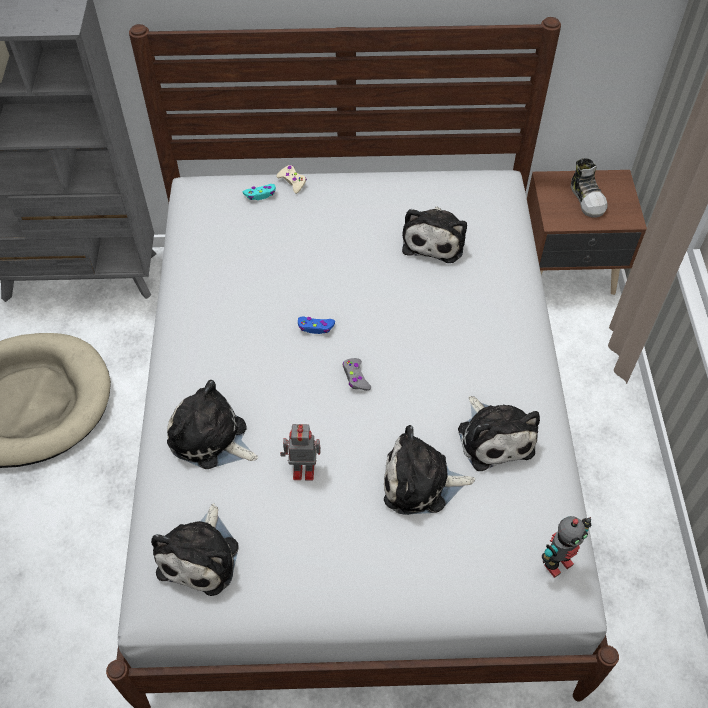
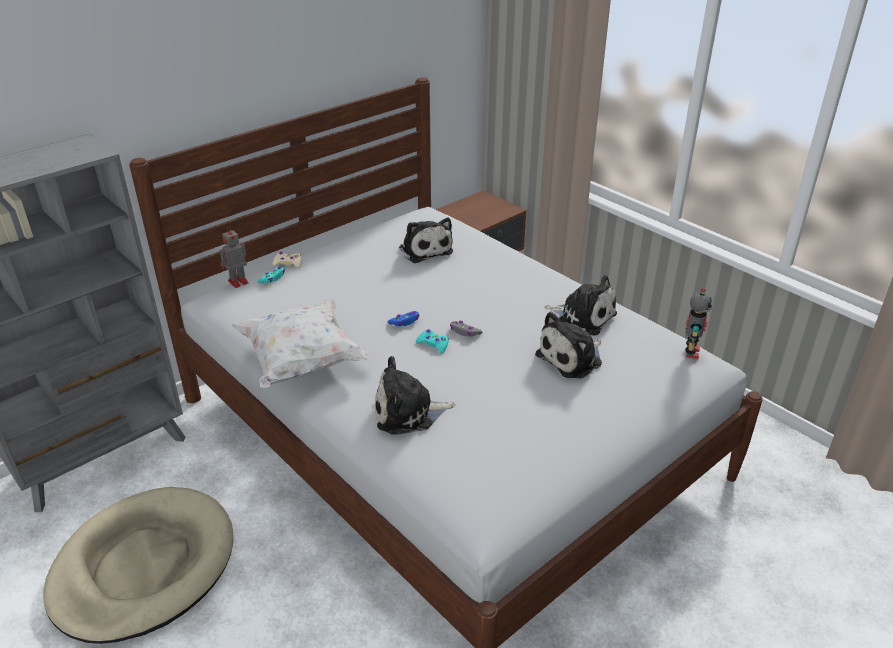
camera: 40 degrees left, 20 degrees down
(189, 316) = (302, 361): none -> white pillow
(201, 555) = (485, 476): plush toy -> none
(302, 469) = (492, 392): toy robot -> toy robot (237, 282)
(311, 373) = (433, 344): none -> turquoise game controller
(587, 198) = (476, 210): shoe -> none

